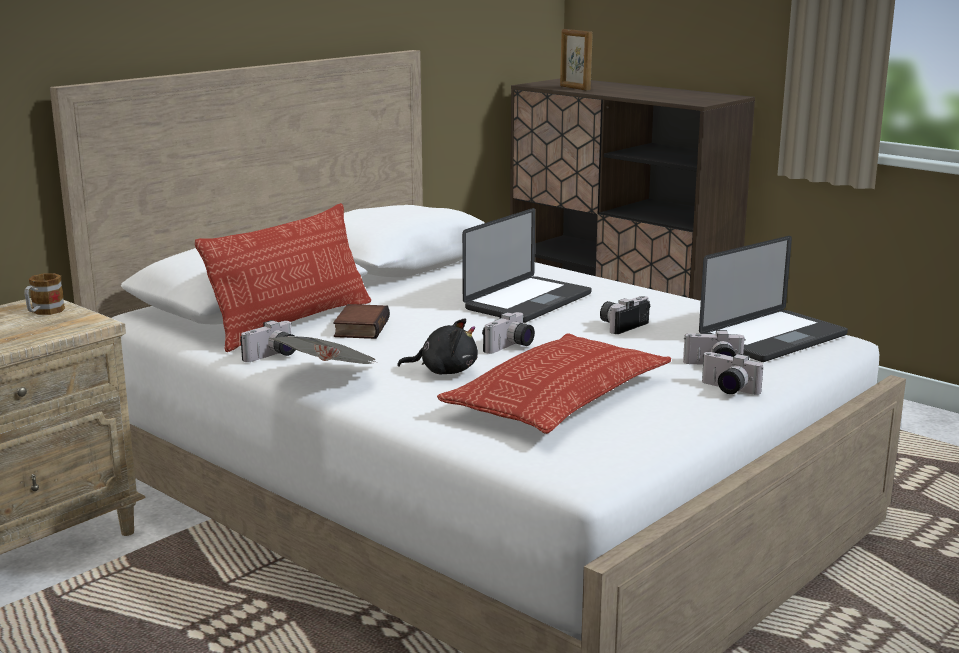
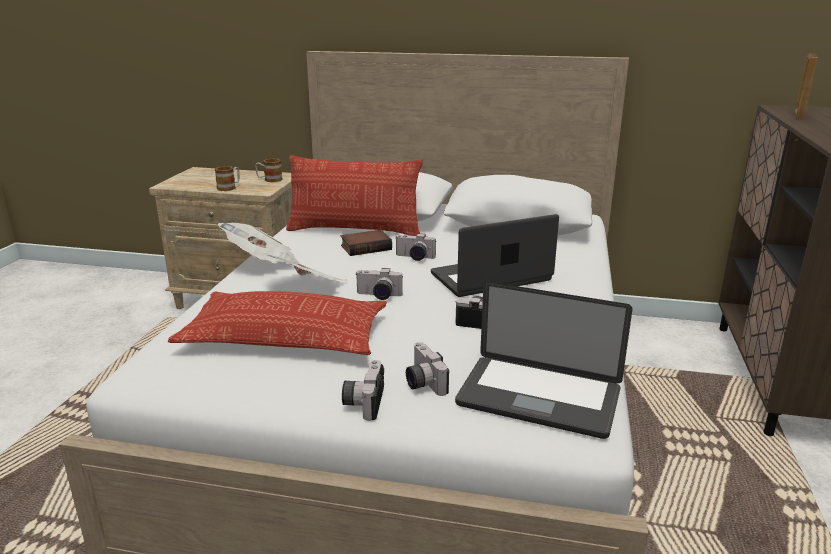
camera: 60 degrees right, 5 degrees up
(28, 336) = (229, 187): none -> mug
(273, 356) = (290, 241): camera -> camera (414, 258)
(444, 371) = (307, 288): black plush toy -> newspaper
(528, 301) = (491, 278): laptop -> laptop turned 150 degrees clockwise

